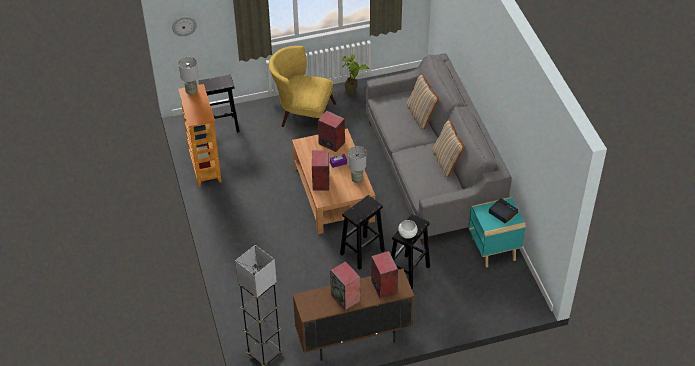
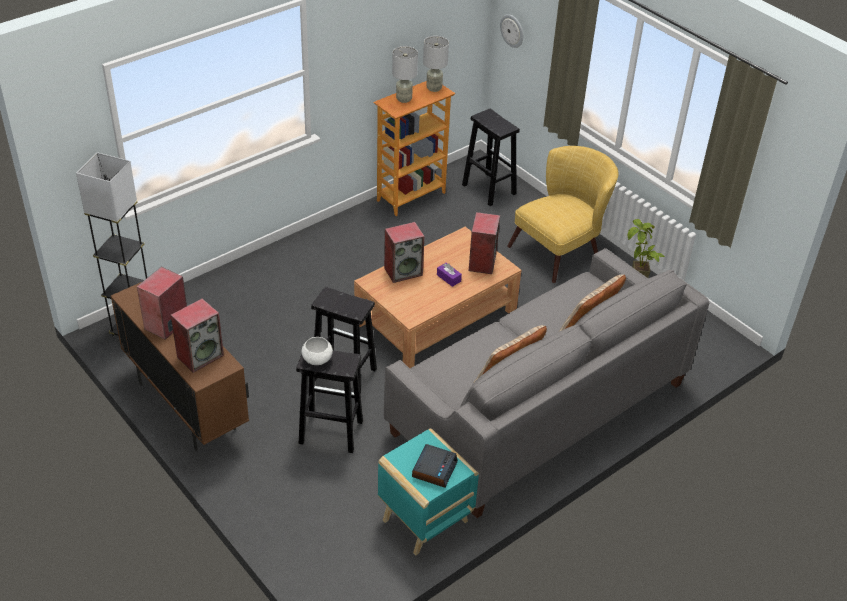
camera: 65 degrees right, 5 degrees down
(302, 114) = (561, 249): yellow armchair -> yellow armchair turned 60 degrees clockwise
(357, 179) = (428, 304): grey table lamp -> grey table lamp (404, 99)

